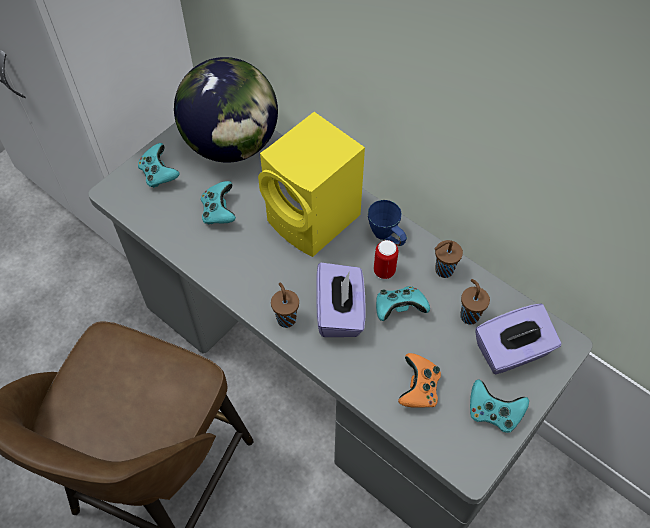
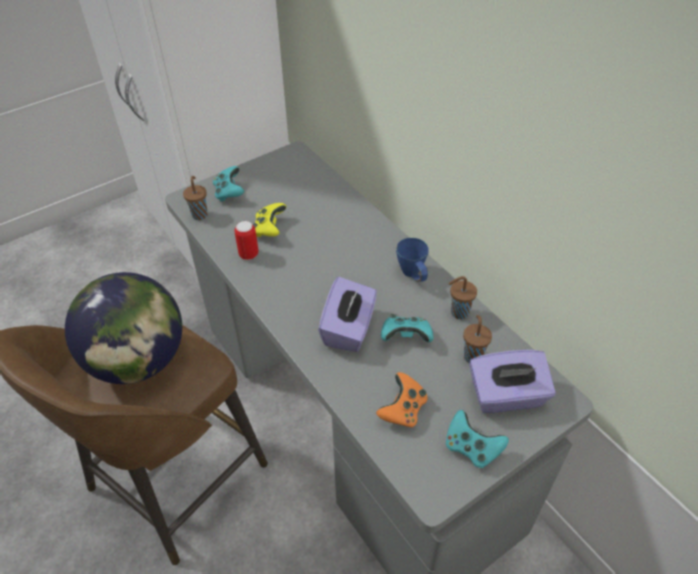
camera: 15 degrees right, 10 degrees down
(219, 212) = (269, 229): turquoise game controller -> yellow game controller
(232, 145) = (299, 181): globe -> globe (138, 361)
(286, 318) = (297, 324): brown cup -> brown cup (200, 214)
(315, 221) = (351, 251): yellow speaker -> none
(384, 271) = (402, 302): can -> can (249, 254)

